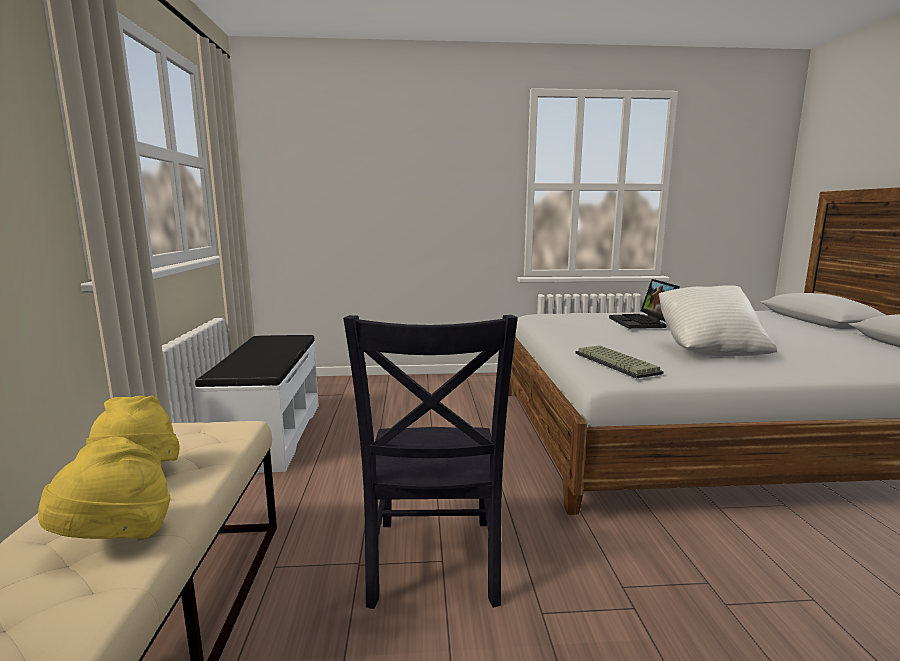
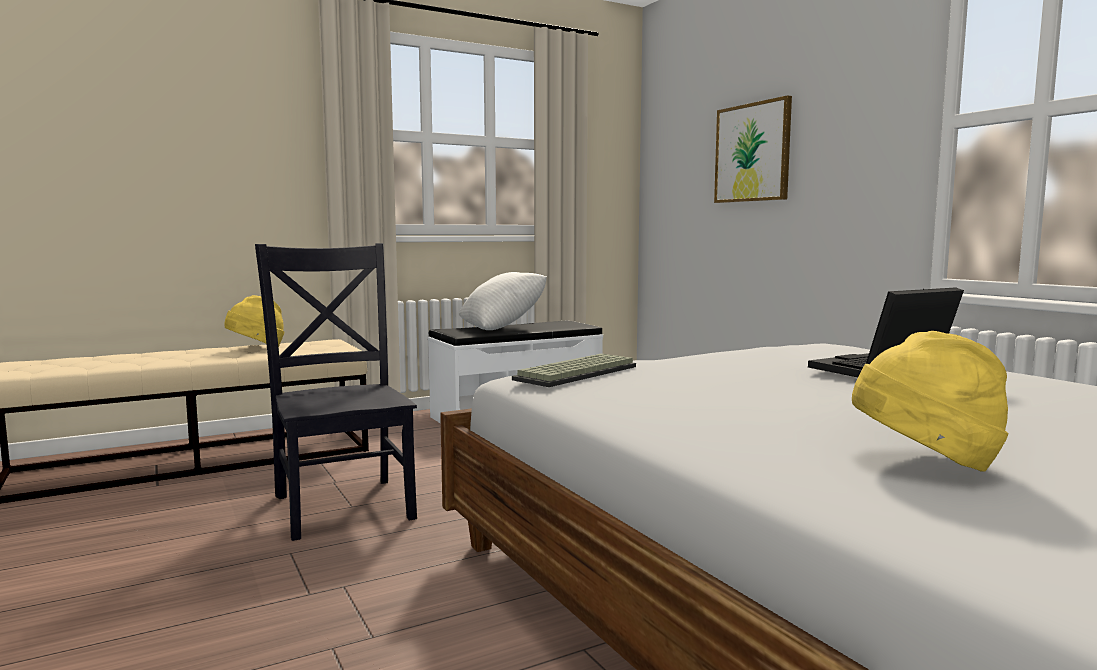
camera: 65 degrees right, 5 degrees down
(116, 539) = (183, 357): yellow hat -> yellow hat (925, 464)
(385, 188) = (752, 153): none -> picture
(433, 565) = (343, 504): black chair -> black chair turned 90 degrees clockwise
(709, 350) = (761, 405): white pillow -> white pillow (502, 328)

